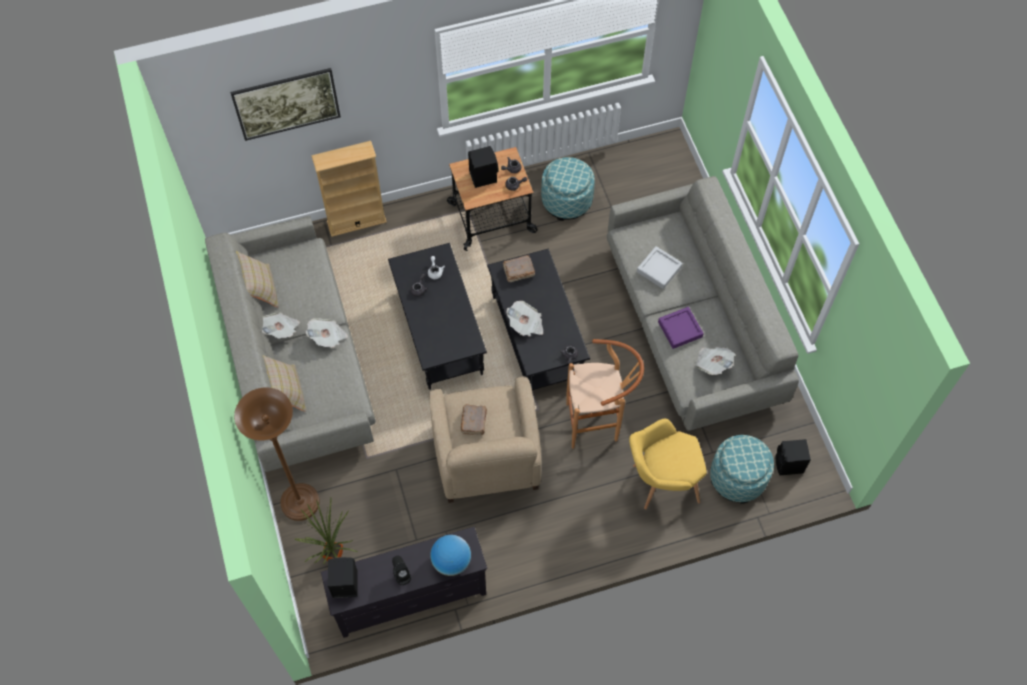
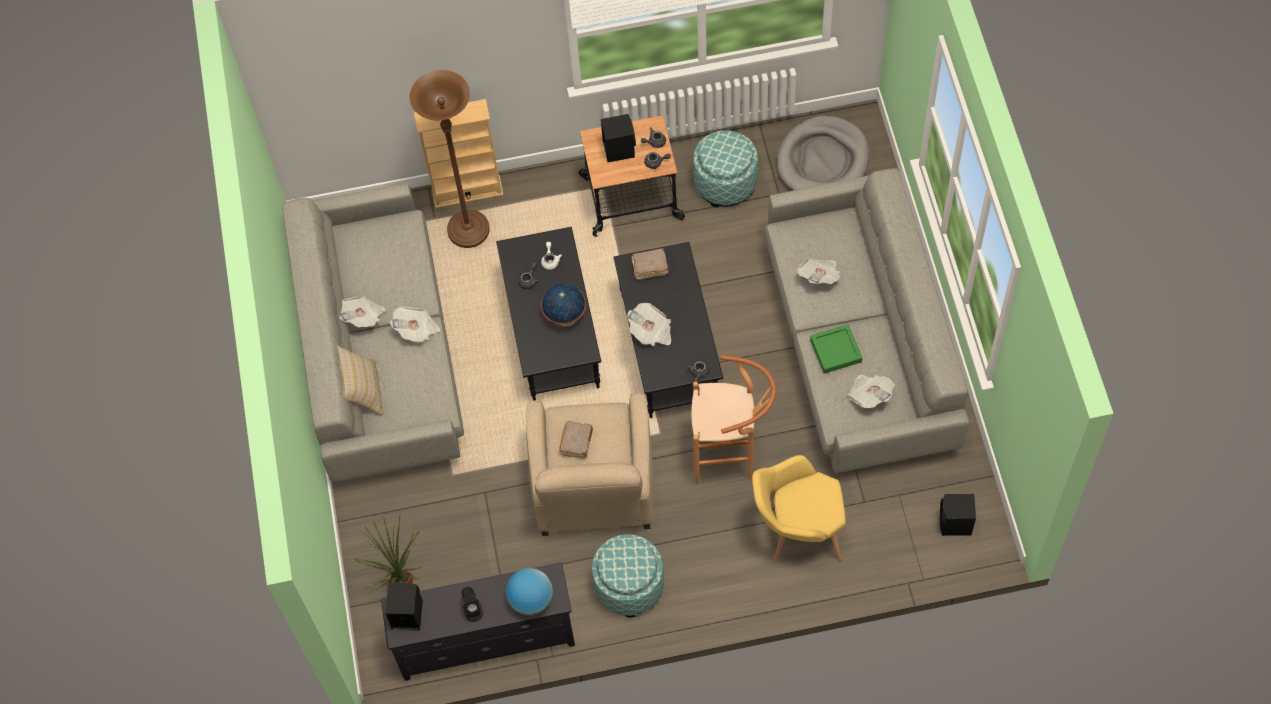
camera: 10 degrees right, 0 degrees up
(259, 289) = (342, 267): beige pillow -> none
(289, 115) = (389, 66): picture -> none
(300, 503) = (369, 522): brown floor lamp -> brown floor lamp (468, 230)
(452, 316) = (565, 315): none -> globe
(643, 178) = (823, 161): none -> grey dog bed
(659, 269) = (820, 276): grey tray -> newspaper
(680, 329) = (836, 351): purple tray -> green tray
(737, 478) = (890, 534): ottoman -> ottoman (629, 586)

